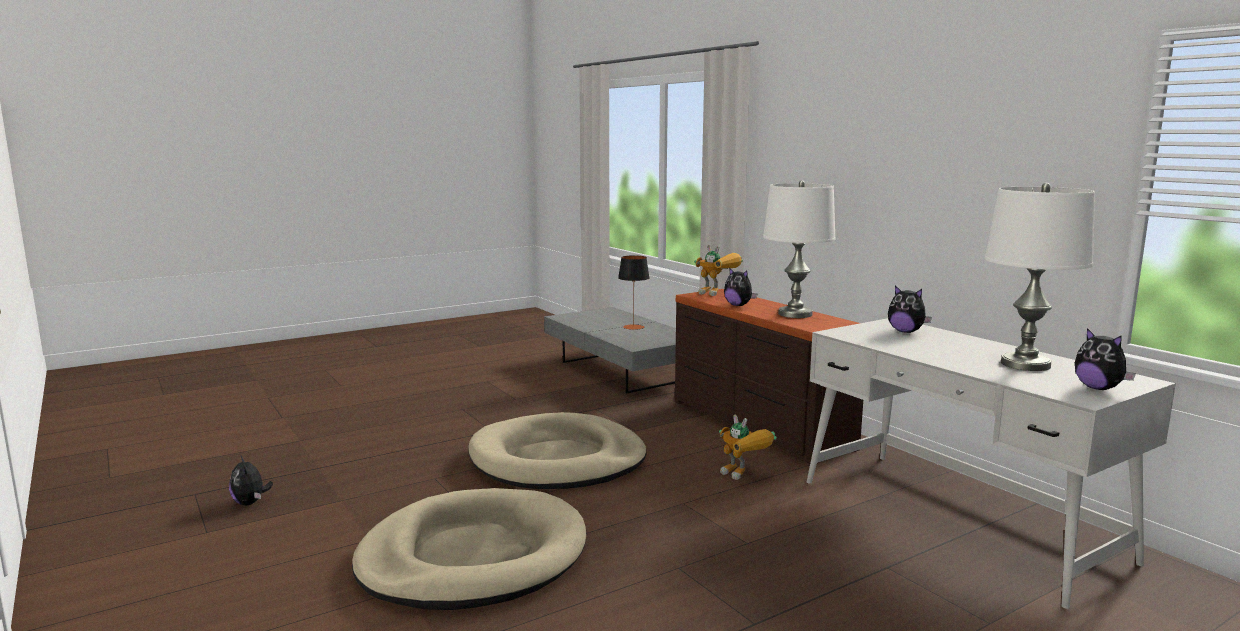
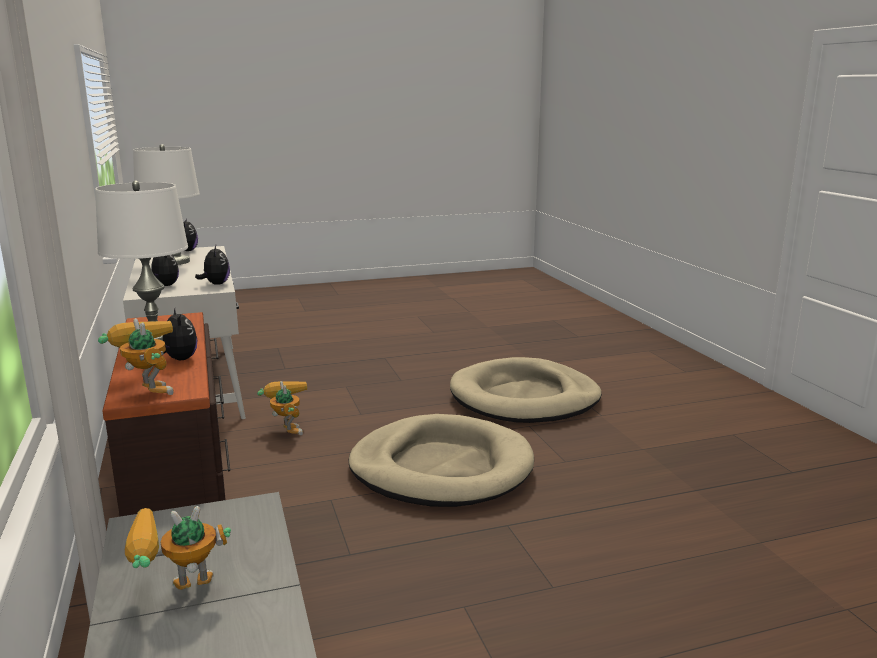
camera: 165 degrees left, 5 degrees up
(250, 503) = (725, 456): plush toy -> plush toy (216, 284)
(633, 327) = (177, 595): table lamp -> toy robot

